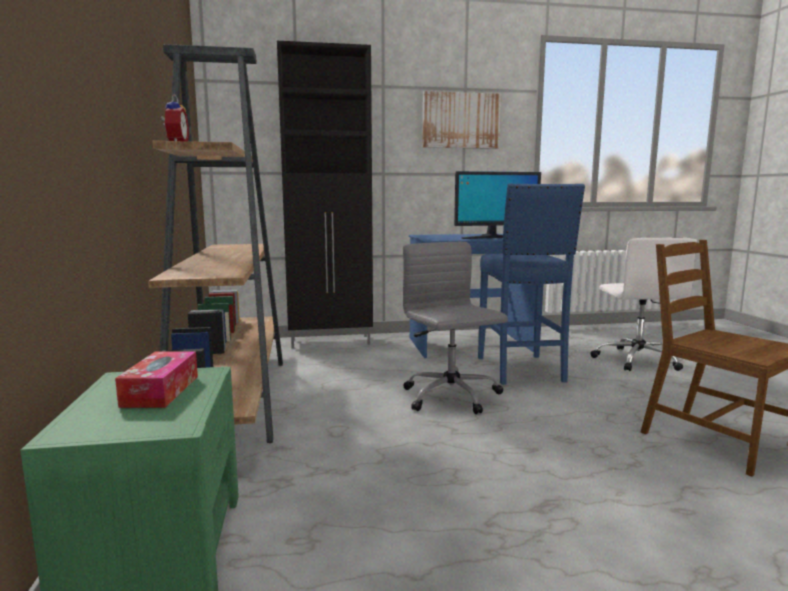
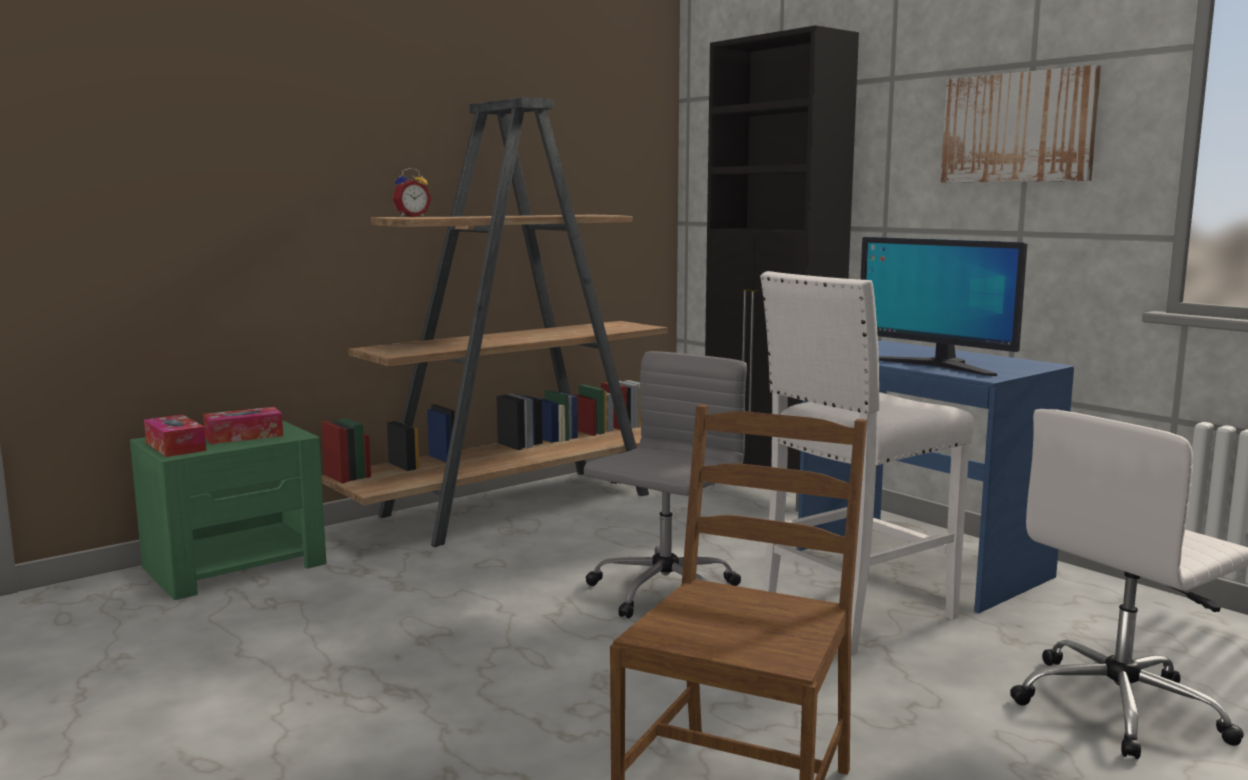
camera: 60 degrees right, 0 degrees up
(138, 424) = (175, 446): none -> tissue box
(520, 370) = (853, 616): blue stool -> white stool

